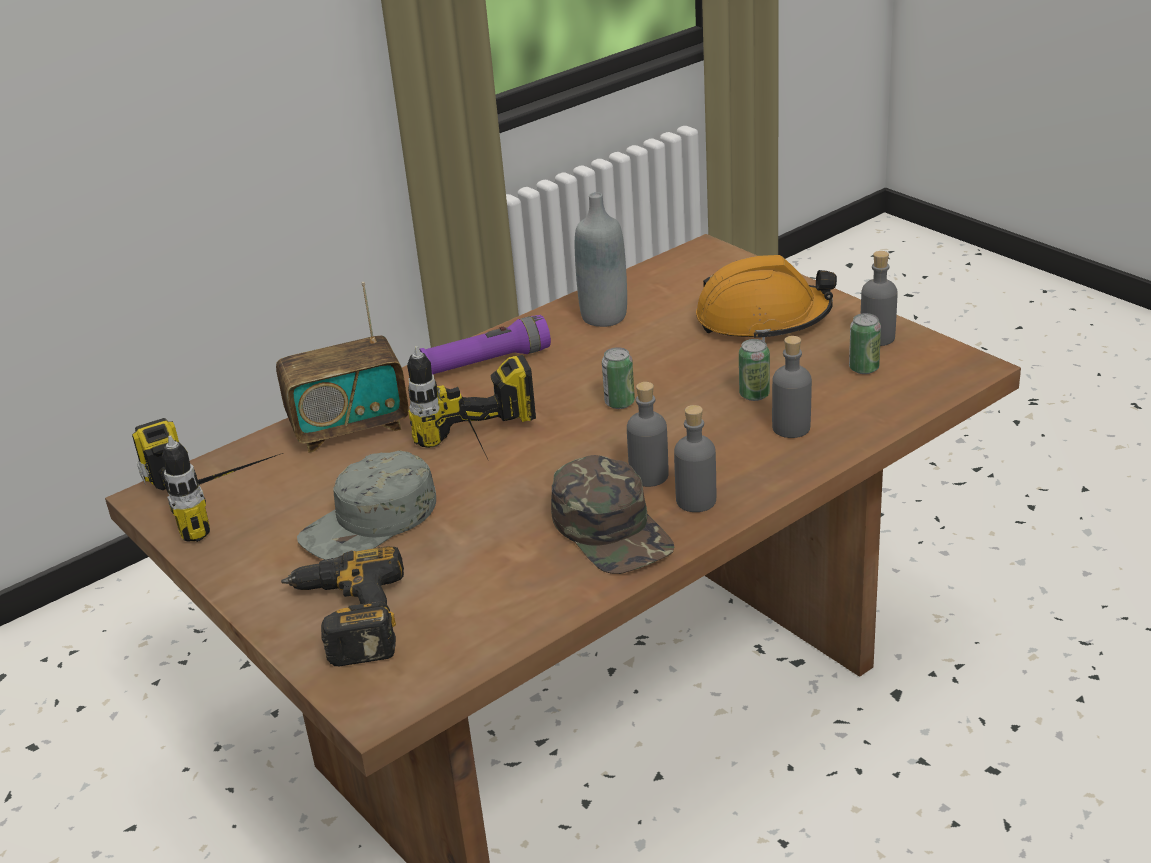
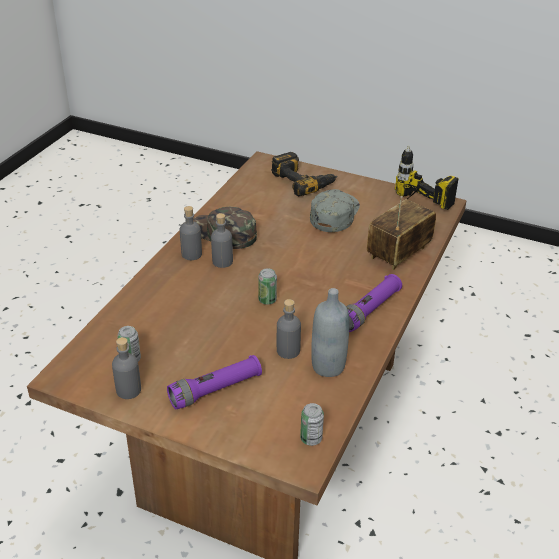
camera: 150 degrees right, 5 degrees up
(484, 454) = (314, 254): power drill -> none
(754, 395) = (192, 323): can -> can (311, 438)
(763, 319) = (215, 390): orange hard hat -> purple flashlight
(791, 428) = (161, 305): grey bottle -> grey bottle (288, 351)

